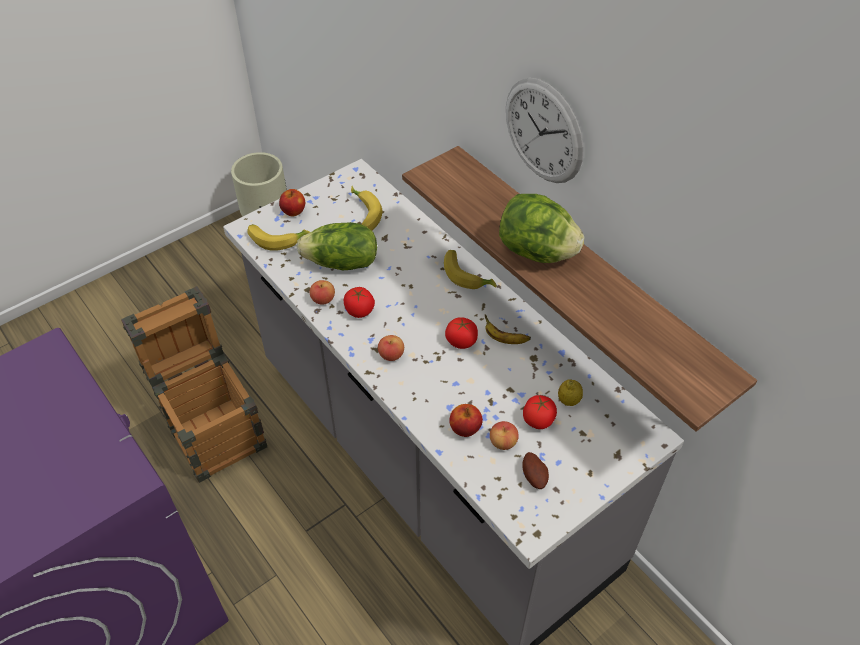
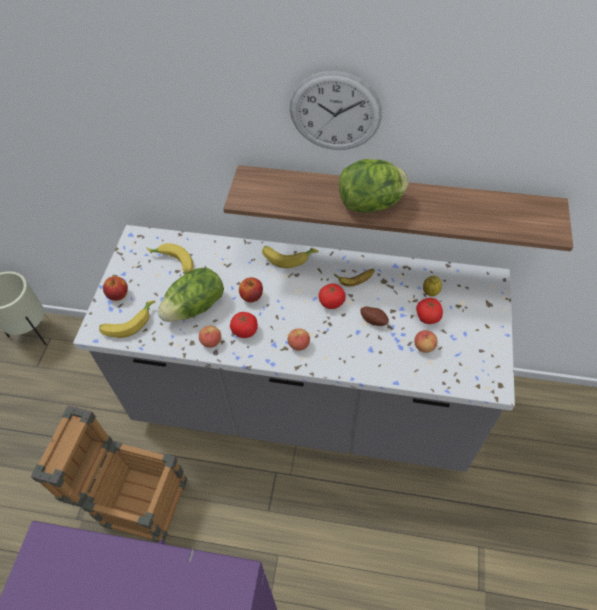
camera: 40 degrees left, 5 degrees up
(465, 429) = (394, 356): apple -> apple (251, 297)
(534, 476) = (462, 352): potato -> potato (374, 320)

